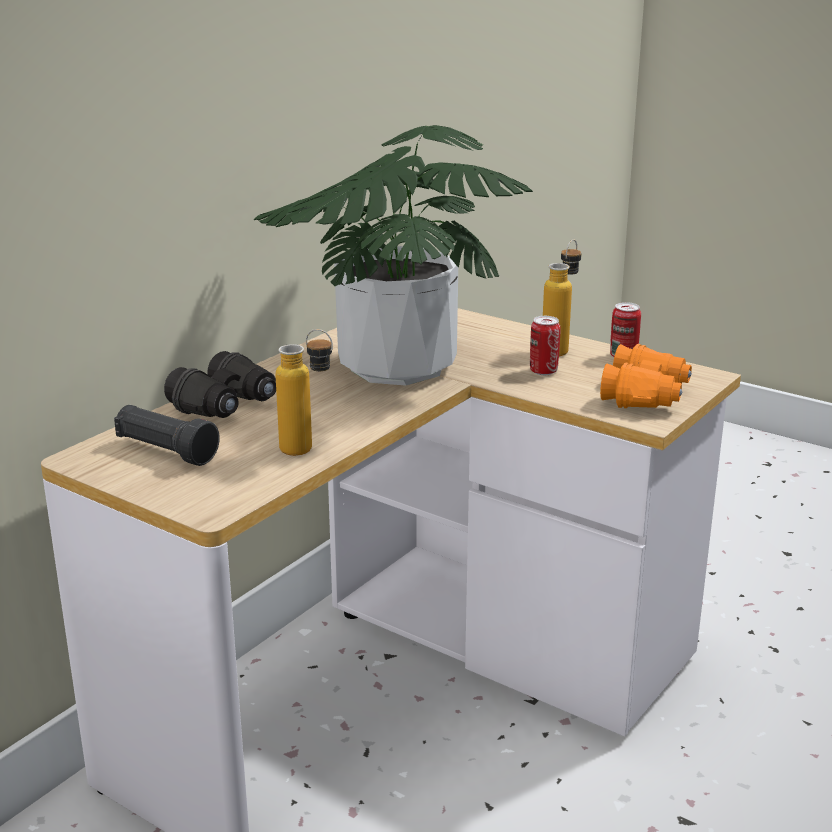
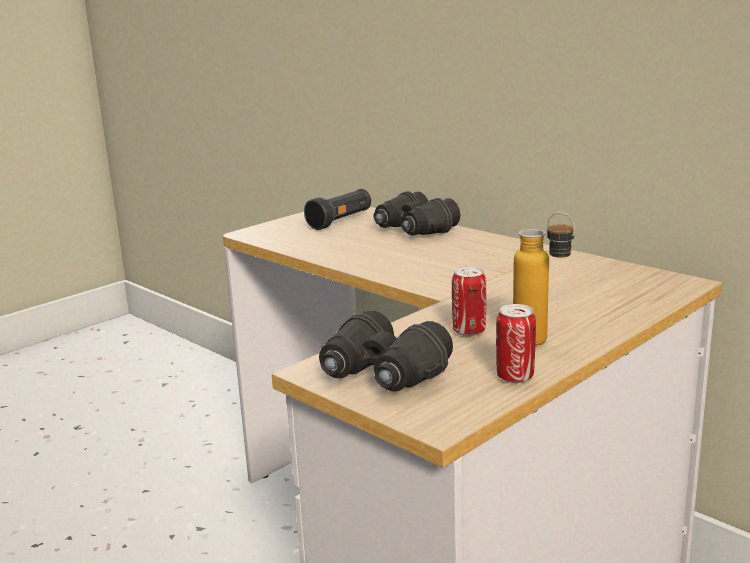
camera: 100 degrees right, 5 degrees down
(308, 452) = (319, 251): bottle -> none
(396, 367) = (487, 274): potted plant -> none
(645, 396) = (383, 375): orange binoculars -> black binoculars

